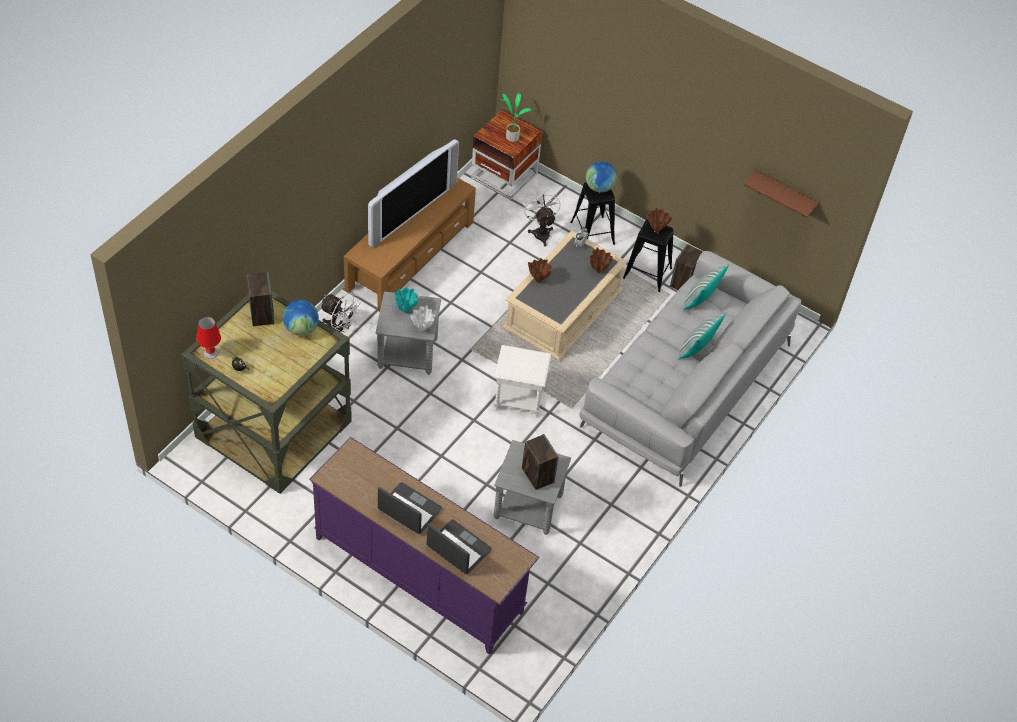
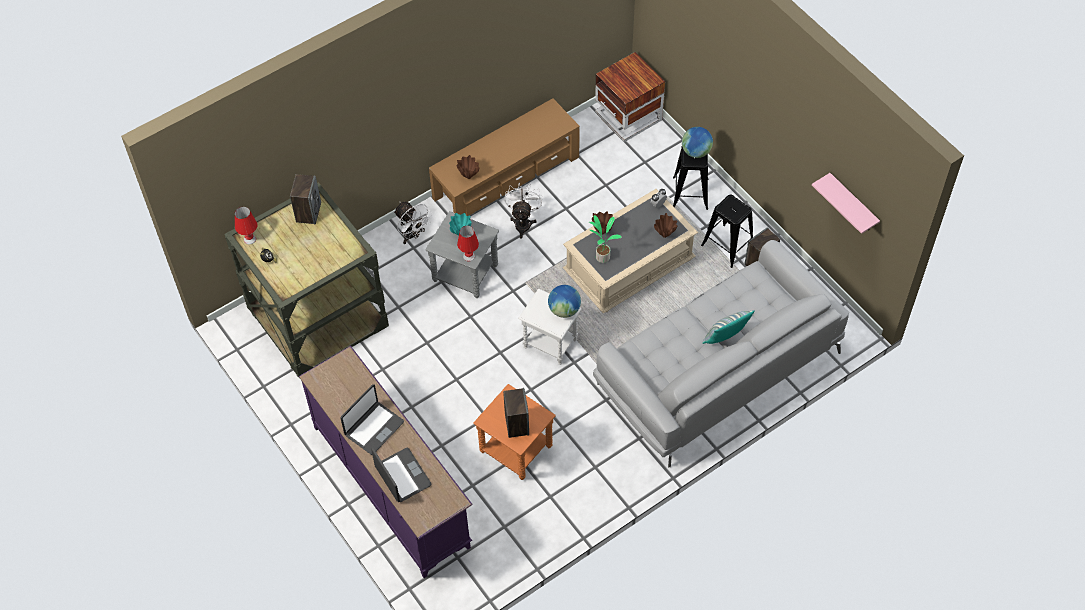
camera: 25 degrees right, 5 degrees up
(301, 329) = (337, 234): globe -> globe (564, 310)
(409, 510) = (373, 428): laptop -> laptop turned 75 degrees clockwise
(410, 212) = (507, 138): television -> none
(422, 329) = (469, 256): white vase -> red table lamp
(511, 137) = (632, 82): potted plant -> potted plant (602, 256)
(527, 507) = (515, 449): grey side table -> orange side table
(540, 232) = (640, 181): white fan -> white fan (523, 222)
(656, 230) = (733, 208): brown vase -> brown vase (468, 176)
(700, 300) = (751, 289): pillow -> none
(784, 195) = (852, 204): brown shelf -> pink shelf

